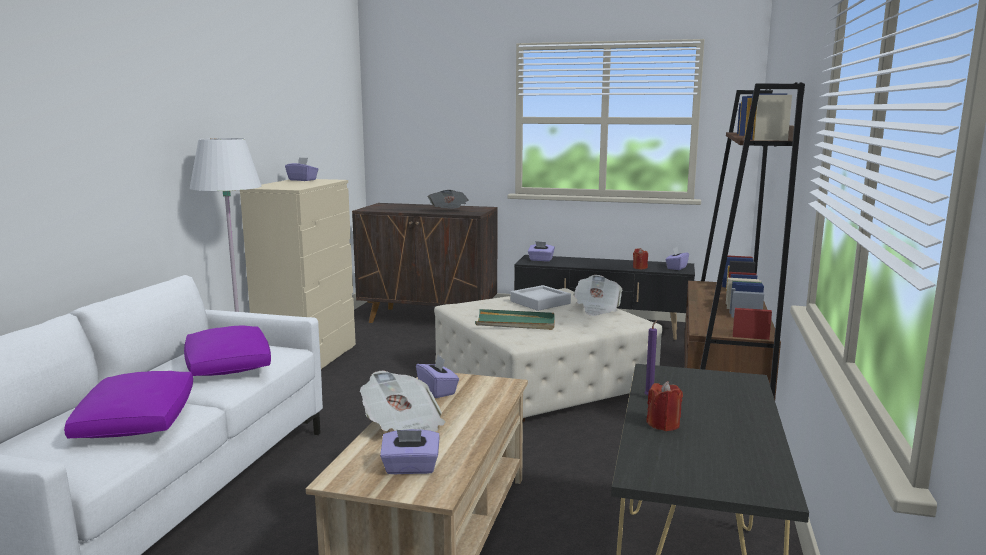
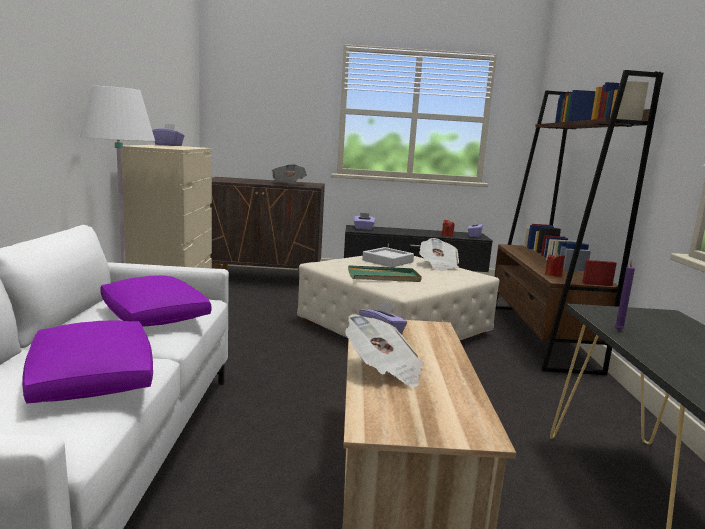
camera: 15 degrees left, 0 degrees up
(410, 468) = (432, 411): purple tissue box -> none
(663, 424) = (665, 354): red candle -> red candle (553, 275)

